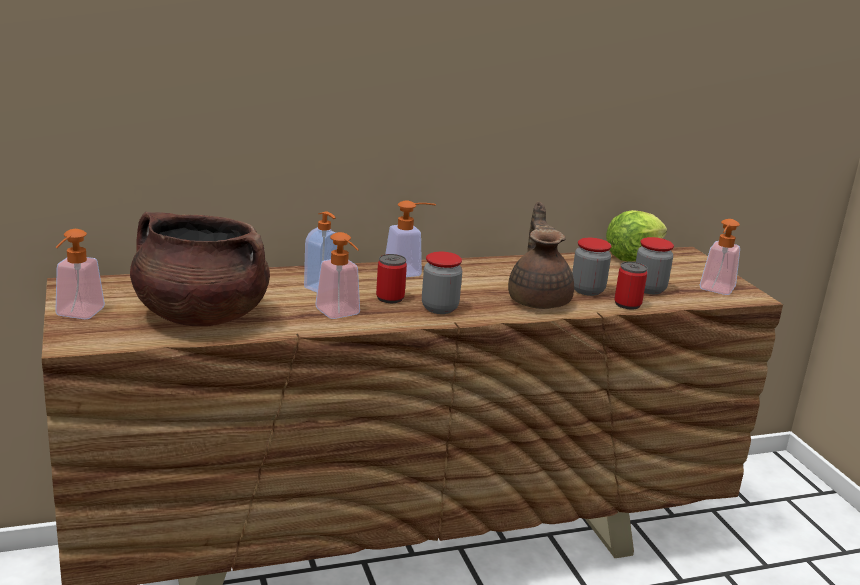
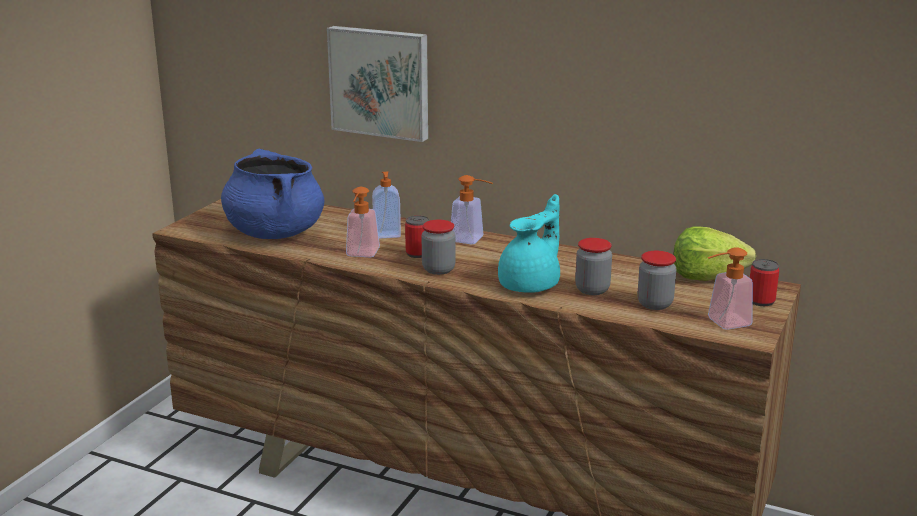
camera: 45 degrees right, 0 degrees up
(76, 315) = (211, 214): soap dispenser -> none
(200, 316) = (274, 233): brown cooking pot -> blue cooking pot
(268, 107) = (380, 82): none -> picture
(539, 300) = (531, 285): brown teapot -> turquoise teapot
(627, 304) = (603, 309): can -> can (761, 301)

